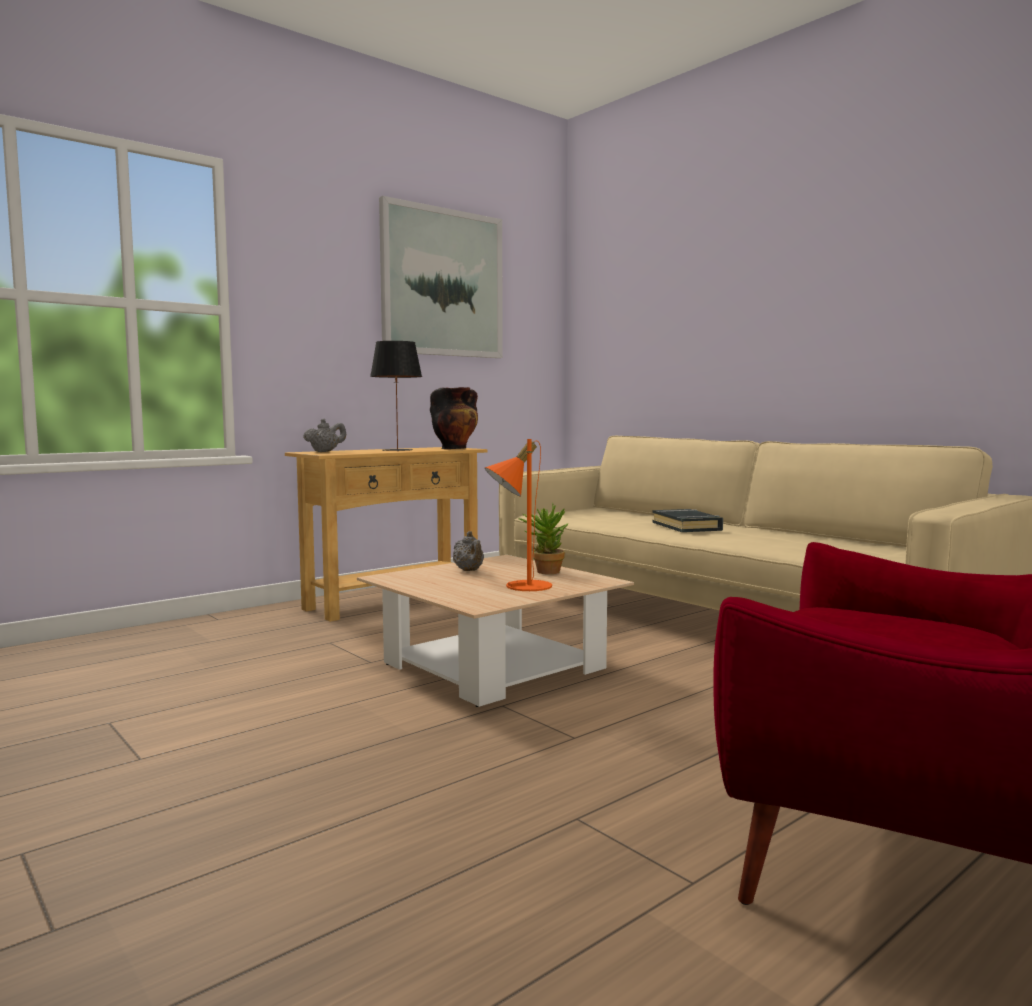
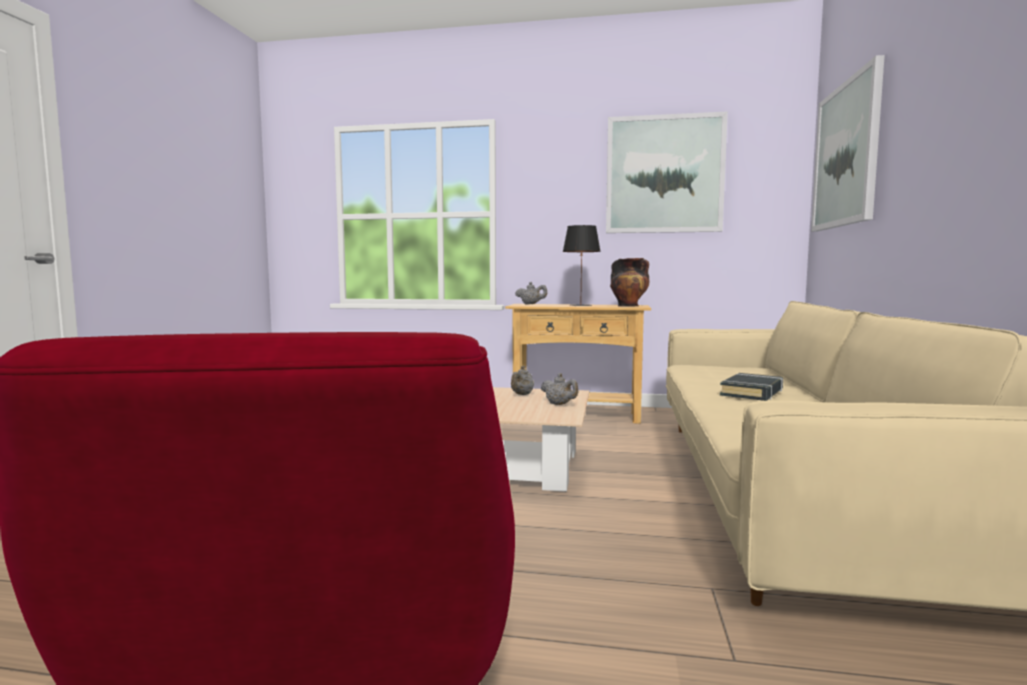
camera: 50 degrees right, 0 degrees up
(519, 586) = (506, 409): orange table lamp -> none
(544, 571) = (559, 404): potted plant -> grey teapot
(638, 290) = (846, 155): none -> picture

